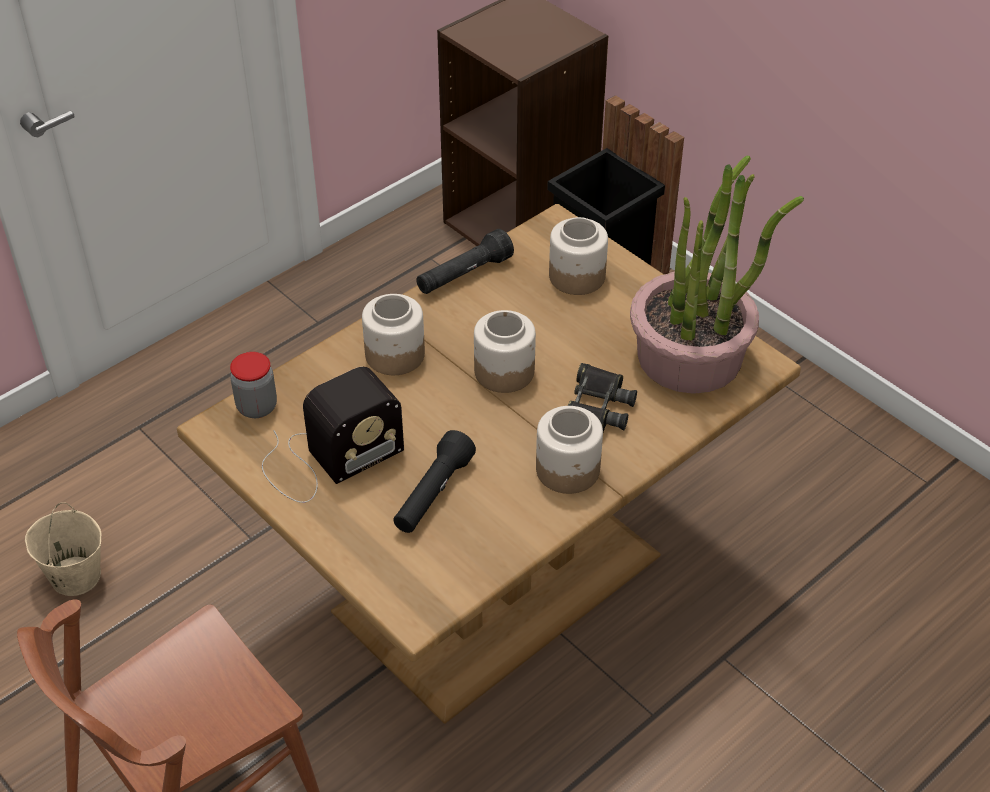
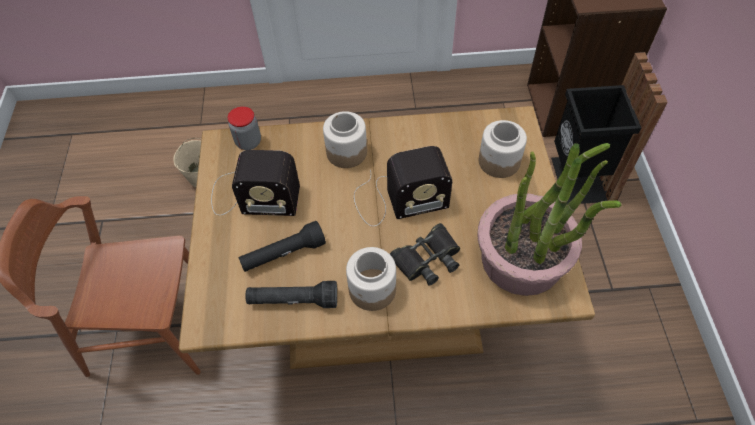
camera: 40 degrees right, 10 degrees up
(464, 275) = (431, 124): black flashlight -> black flashlight (293, 301)
(504, 371) = (397, 199): jar -> radio

